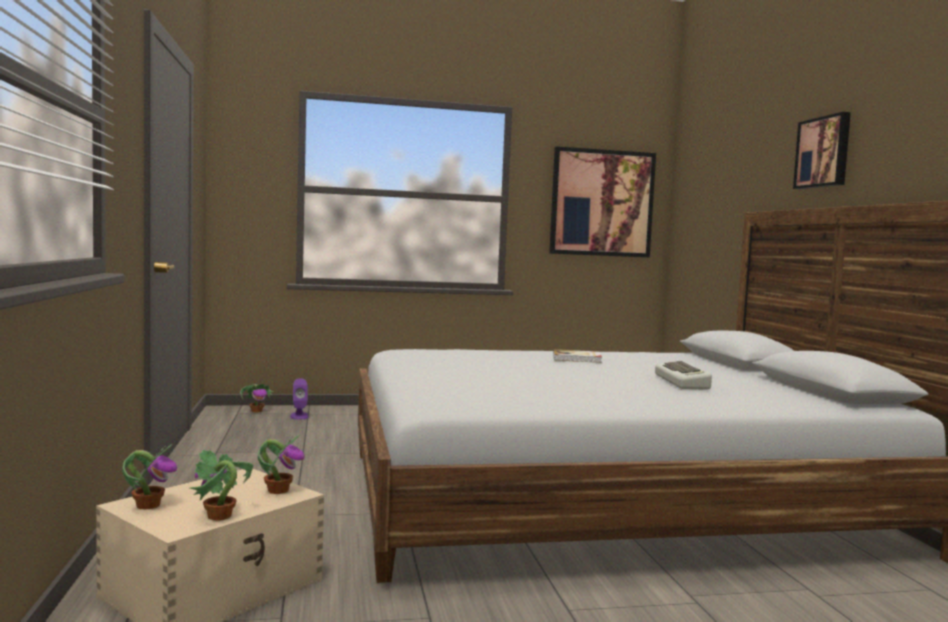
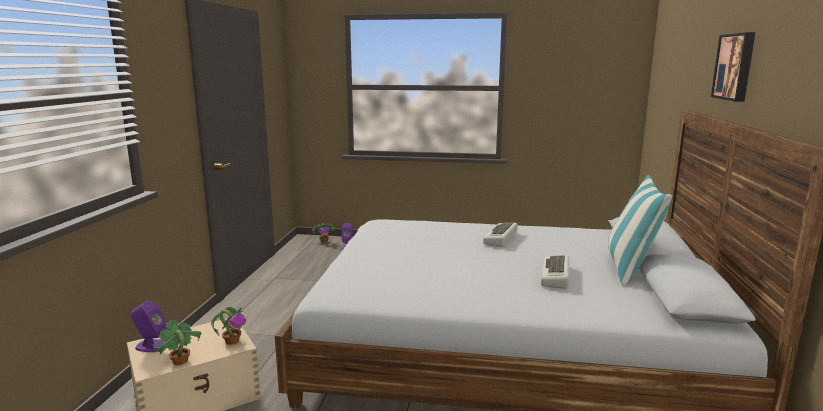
camera: 20 degrees right, 10 degrees up
(148, 505) = (151, 346): potted plant -> purple speaker
(577, 358) = (501, 238): book -> keyboard
(602, 203) = (585, 87): picture -> none
(748, 375) = (630, 268): none -> pillow

